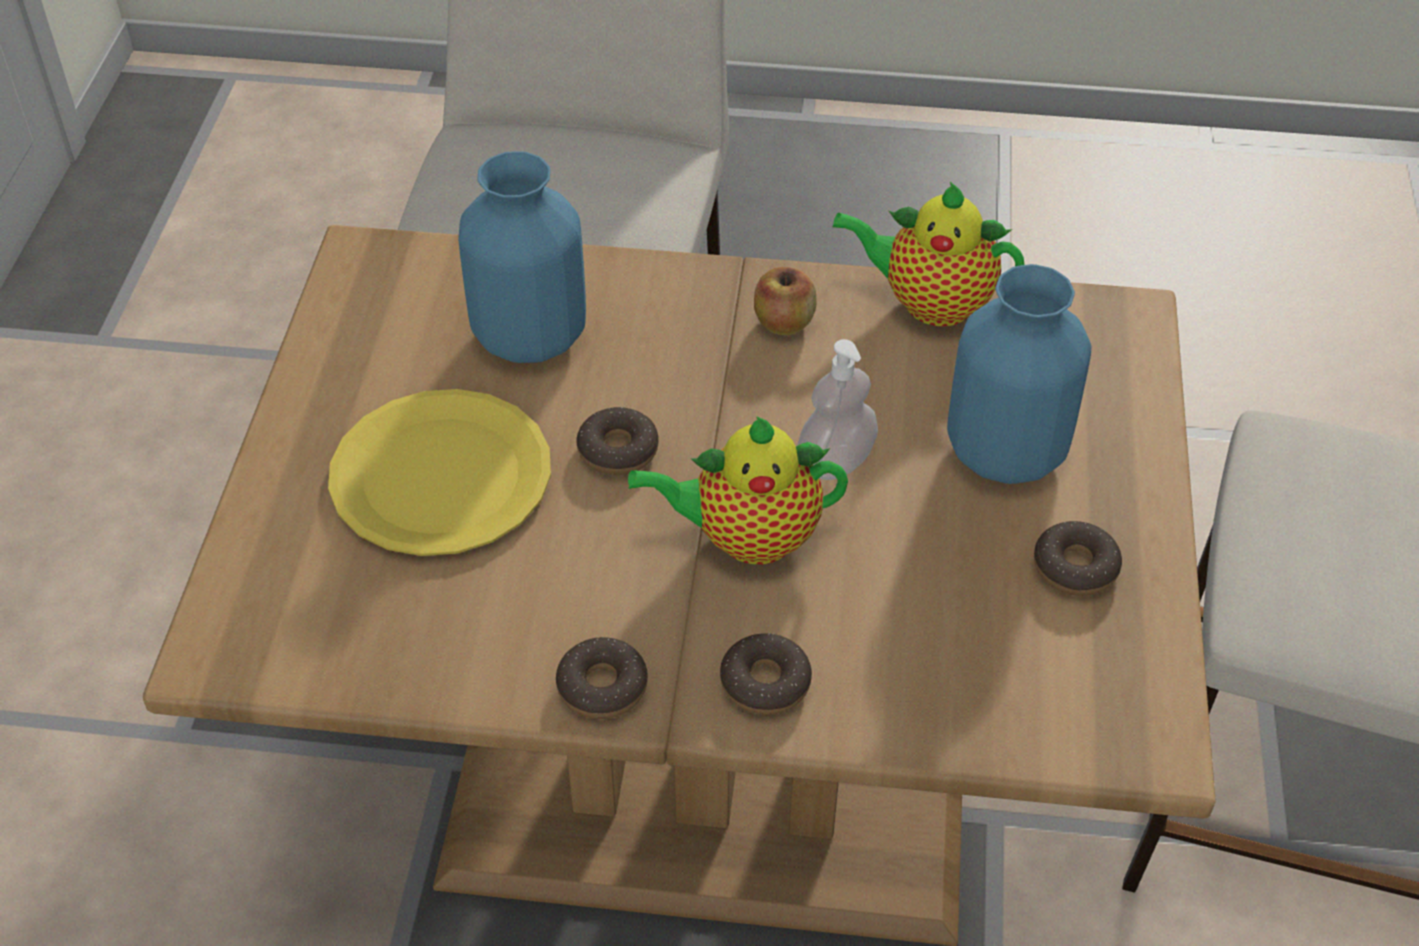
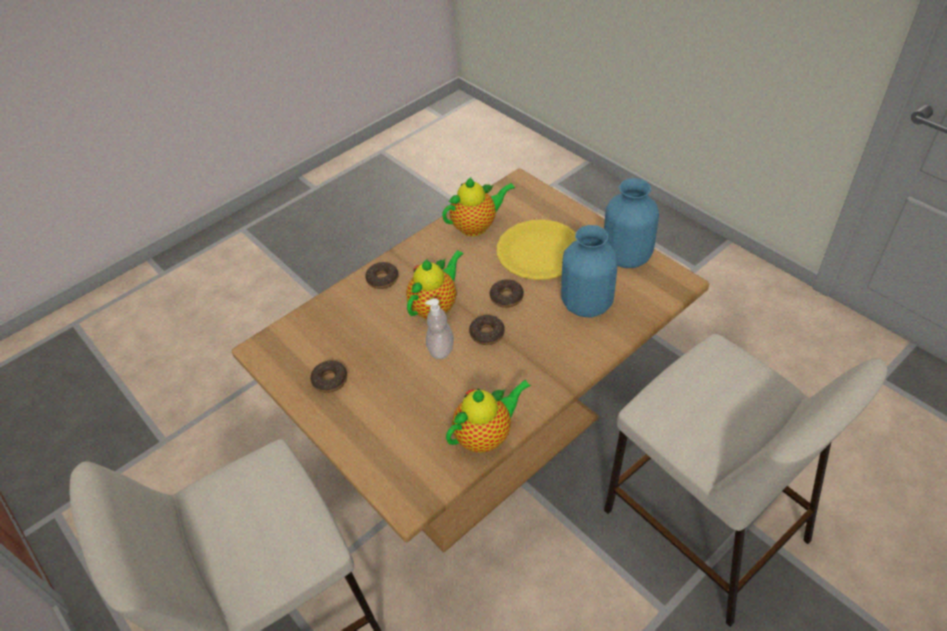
camera: 135 degrees right, 0 degrees up
(446, 630) = (477, 226): none -> teapot
(602, 687) = (421, 246): donut -> donut (487, 333)
(784, 323) = (522, 380): apple -> none
(1003, 452) = (393, 399): blue vase -> blue vase (627, 256)

